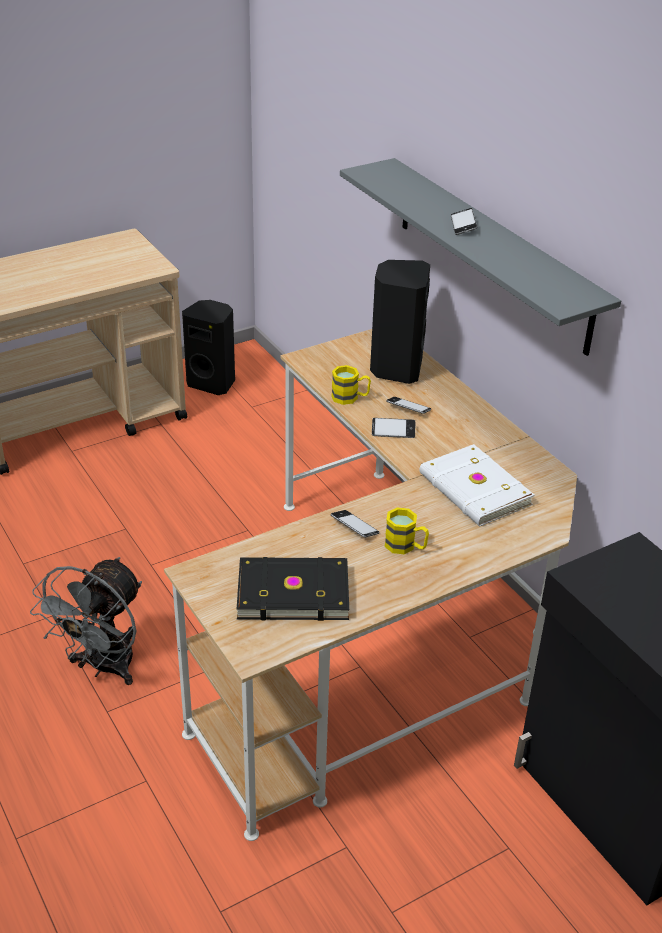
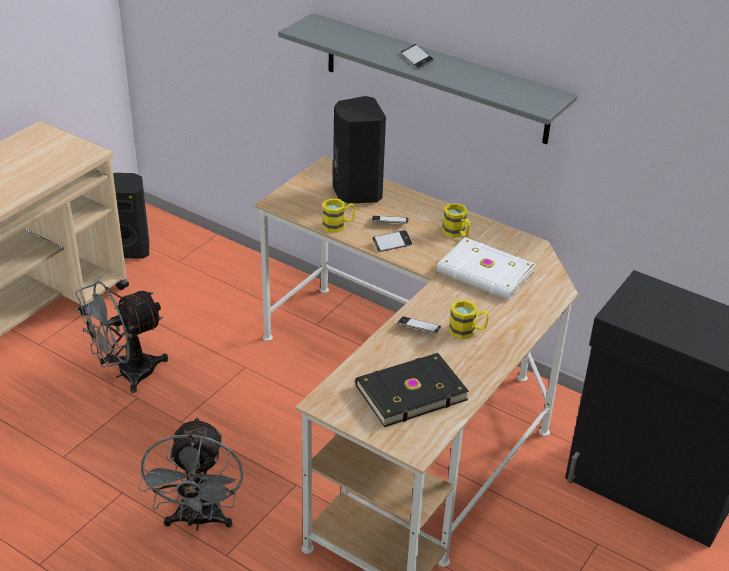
camera: 25 degrees left, 0 degrees up
(131, 503) = (127, 374): none -> grey fan
(474, 439) = (457, 233): none -> yellow mug

